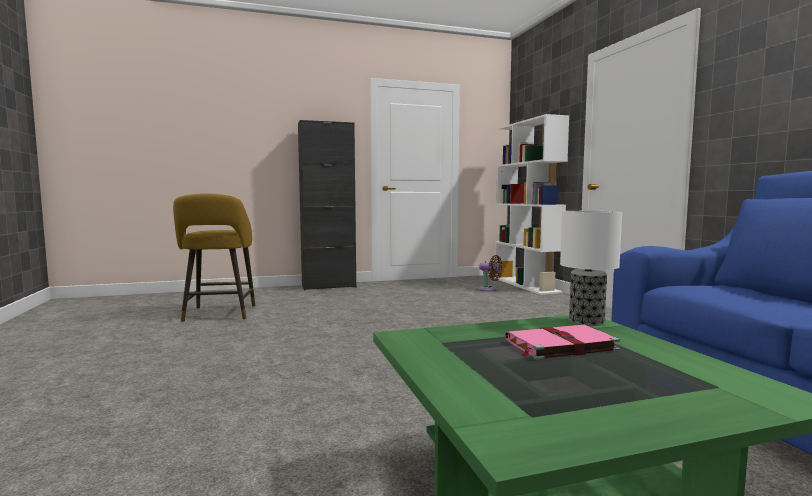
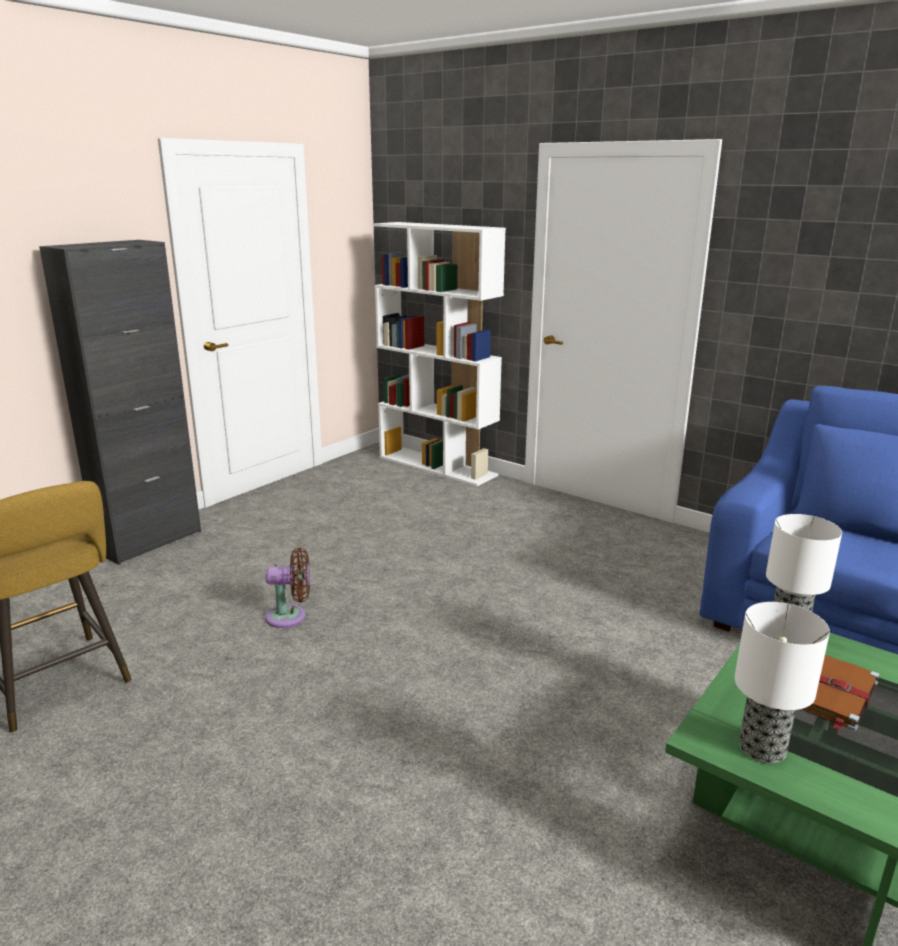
camera: 35 degrees left, 15 degrees up
(435, 347) = (761, 747): none -> table lamp
(489, 289) = (404, 489): brown fan -> brown fan (290, 616)
(559, 345) = (832, 694): pink book -> brown book

